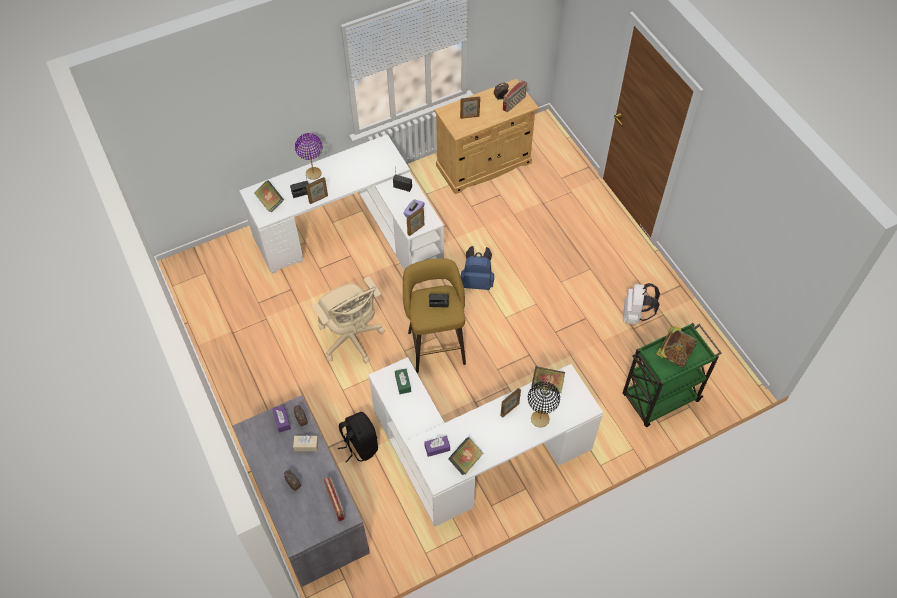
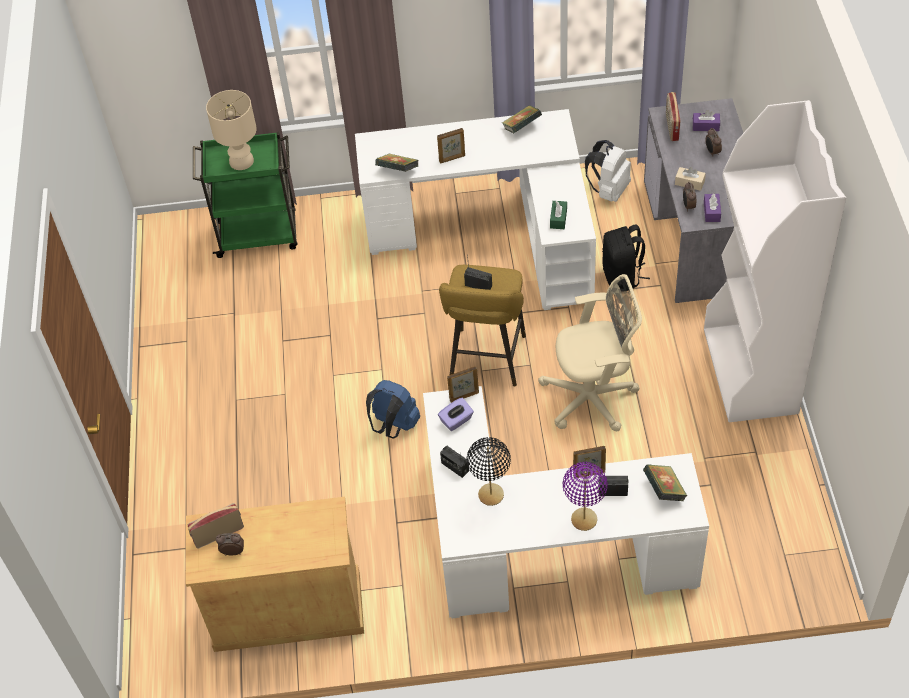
camera: 155 degrees left, 5 degrees down
(245, 391) = (751, 372): none -> white bookcase
(351, 339) = (593, 398): beige office chair -> beige office chair turned 90 degrees clockwise
(437, 448) = (547, 144): purple tissue box -> purple tissue box (705, 126)
(470, 117) = (301, 531): picture frame -> none
(539, 419) = (425, 143): black table lamp -> black table lamp (491, 494)
(635, 315) = (220, 327): white backpack -> white backpack (609, 190)
(674, 353) = (242, 161): book -> beige table lamp

